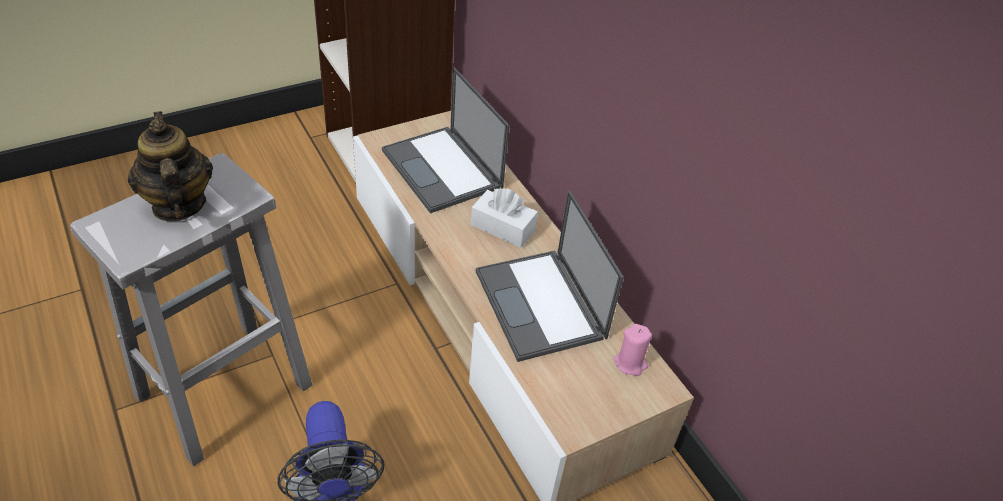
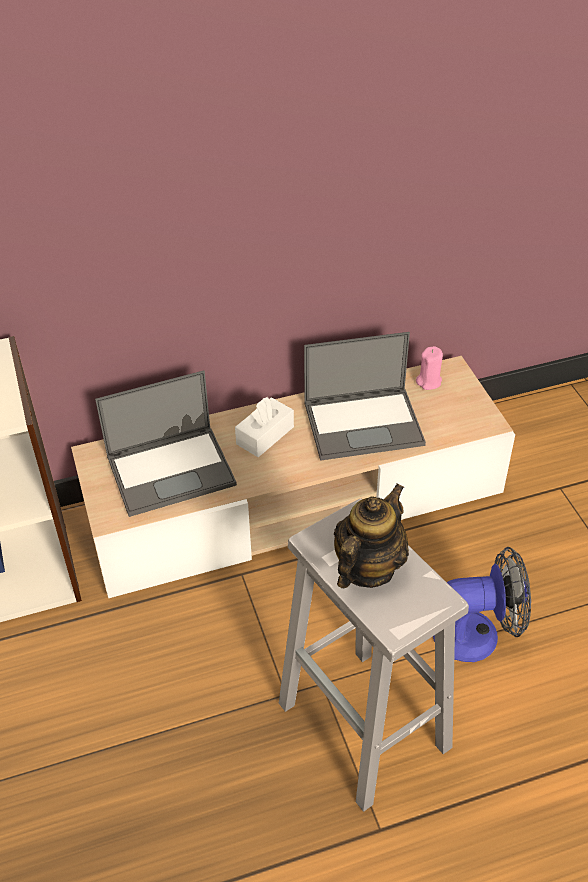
camera: 75 degrees left, 0 degrees up
(178, 204) = (367, 568): teapot -> teapot turned 135 degrees clockwise

